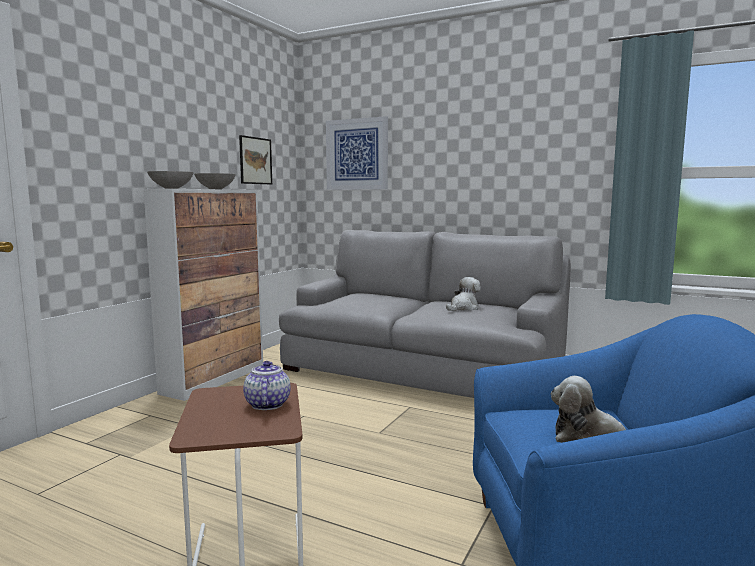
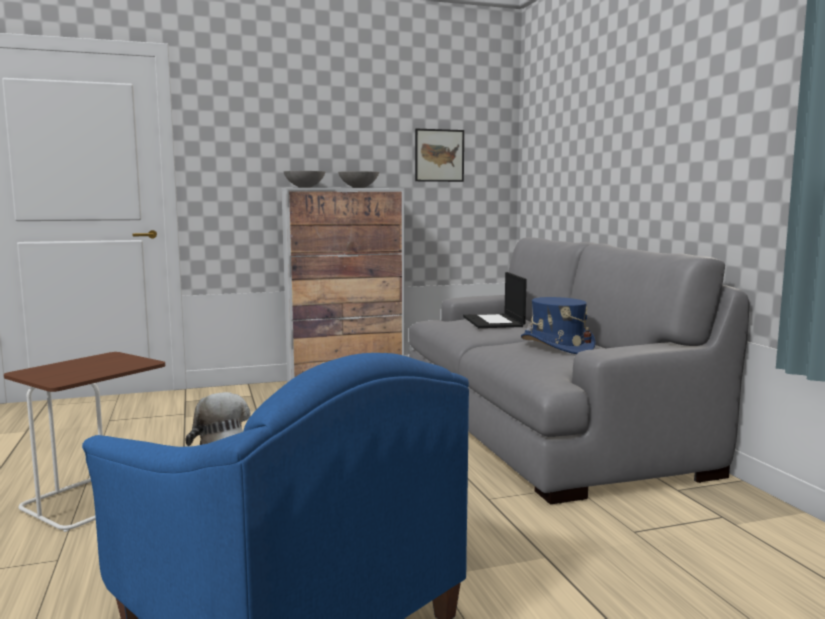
camera: 45 degrees right, 0 degrees up
(267, 404) = (106, 368): teapot -> none
(357, 154) = (557, 141): picture -> none
(368, 299) = (494, 322): none -> laptop
(463, 308) = (556, 346): plush toy -> blue hat

